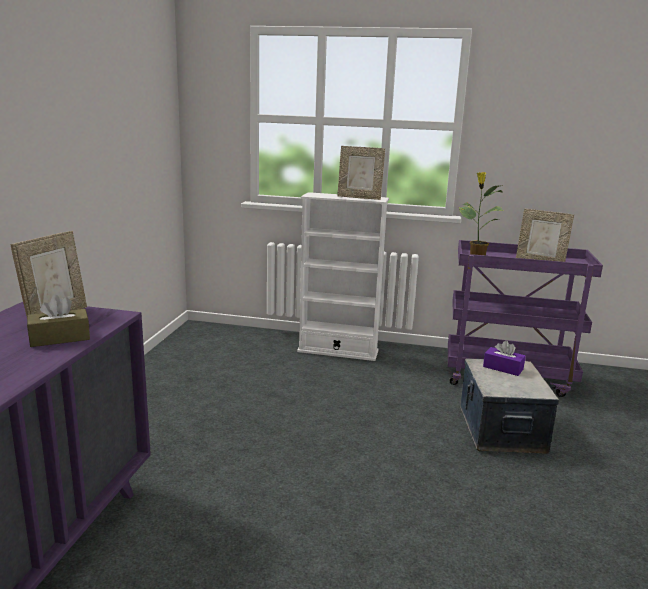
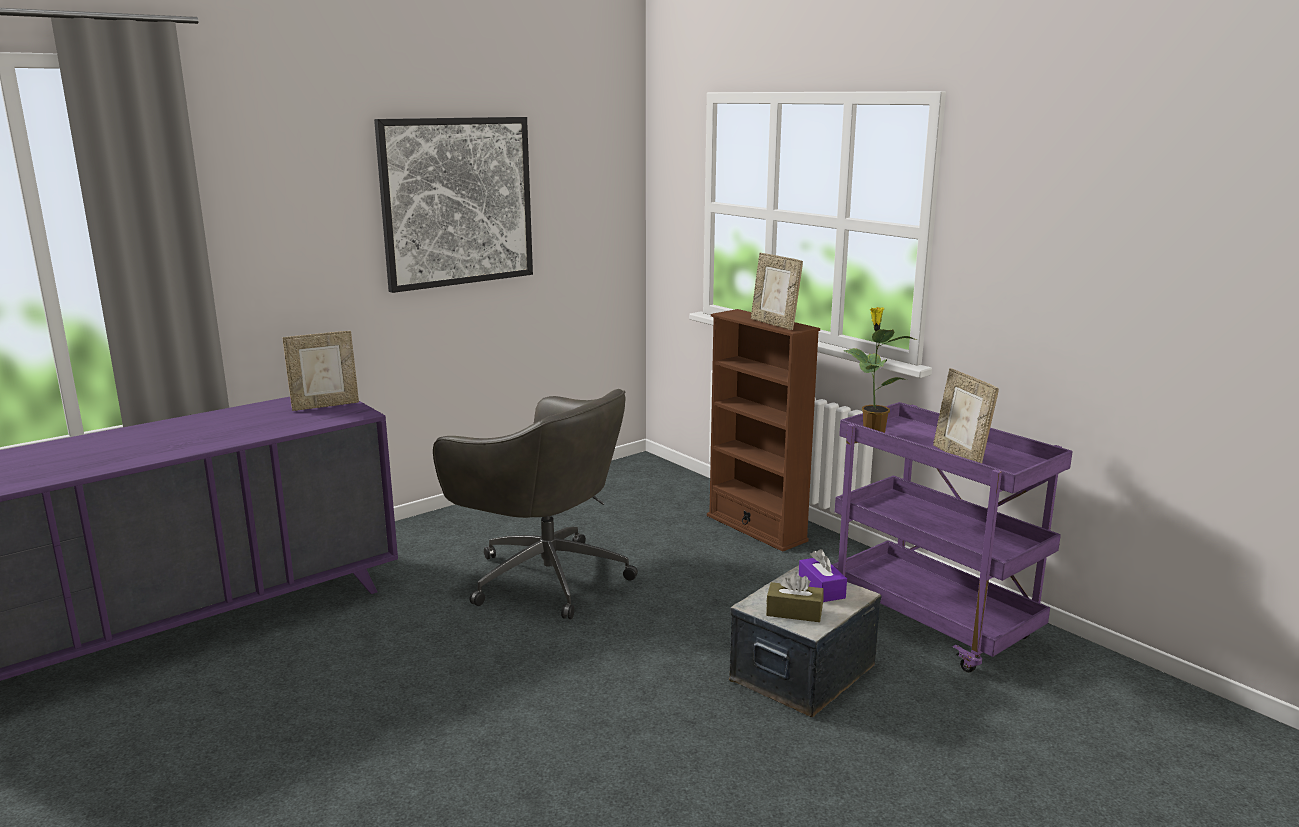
camera: 40 degrees right, 0 degrees up
(60, 338) = (294, 422): brown tissue box -> brown tissue box (794, 612)
(79, 105) = (457, 202): none -> picture
(256, 429) = (544, 577): none -> grey office chair
(338, 351) = (756, 528): white bookcase -> brown bookcase

